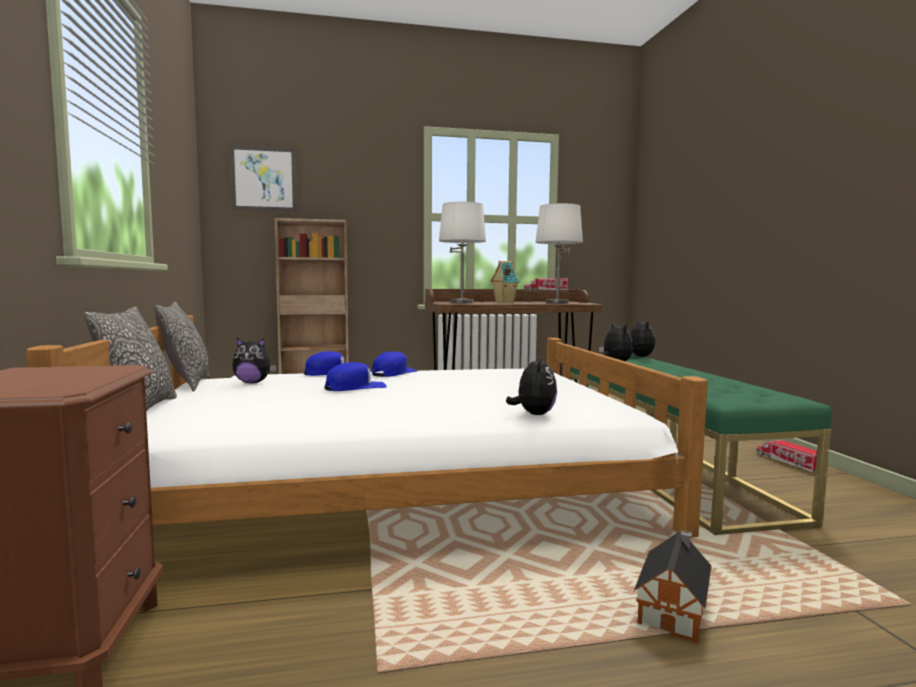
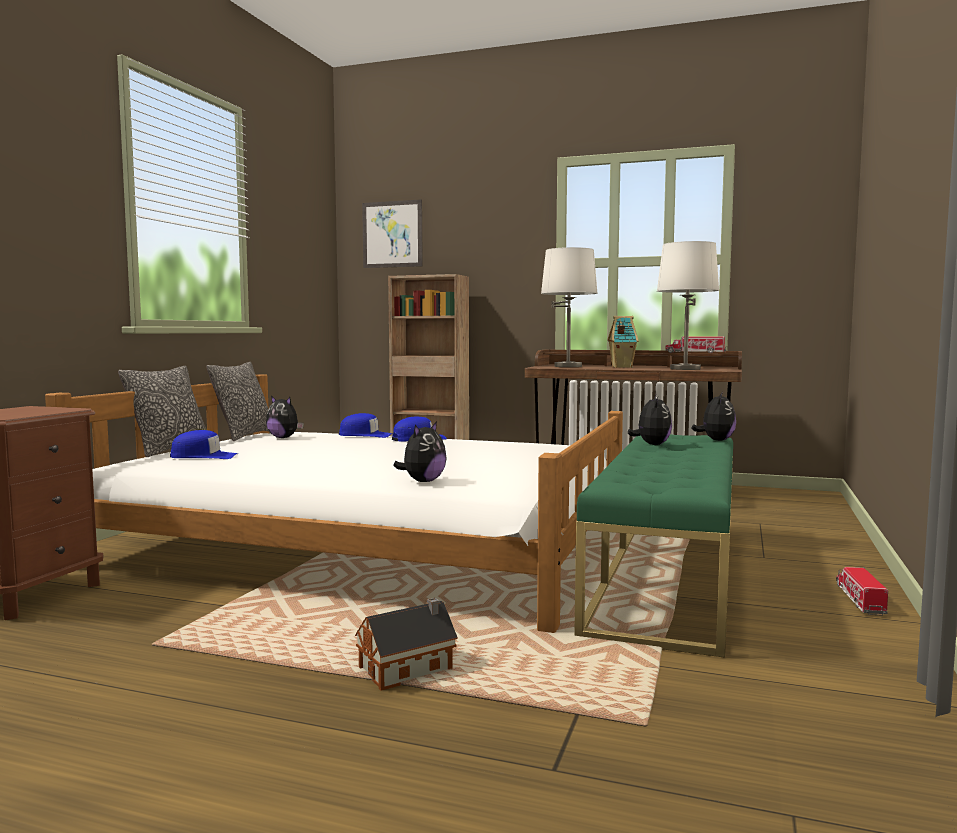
camera: 30 degrees right, 0 degrees up
(355, 387) = (347, 448): blue cap -> blue cap (204, 457)

